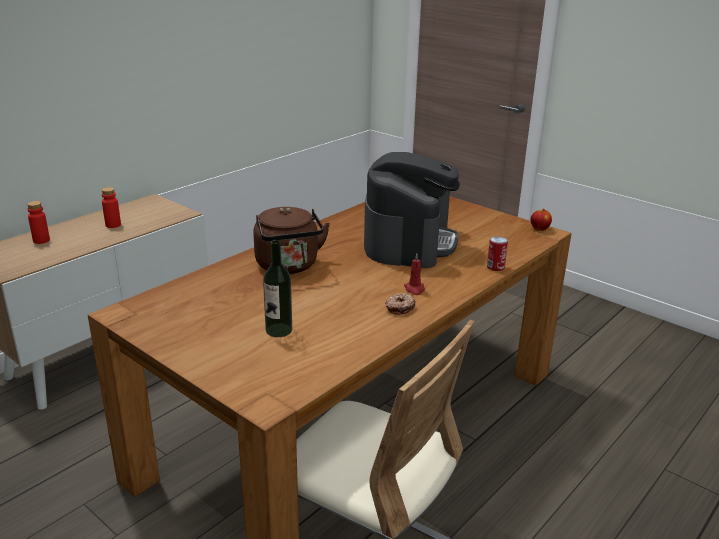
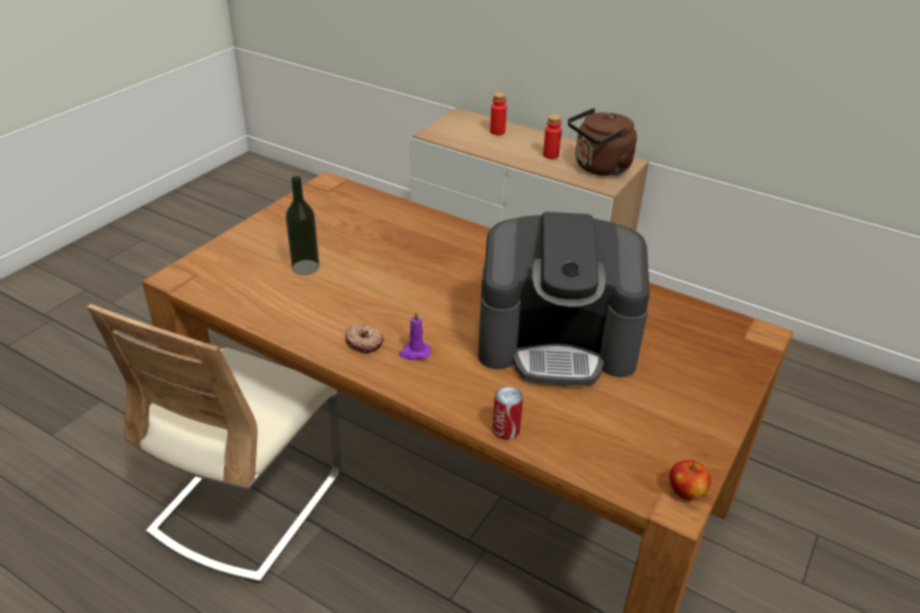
camera: 80 degrees right, 10 degrees up
(288, 266) = (448, 256): brown kettle -> brown kettle (599, 168)
(414, 289) = (414, 352): red candle -> purple candle

